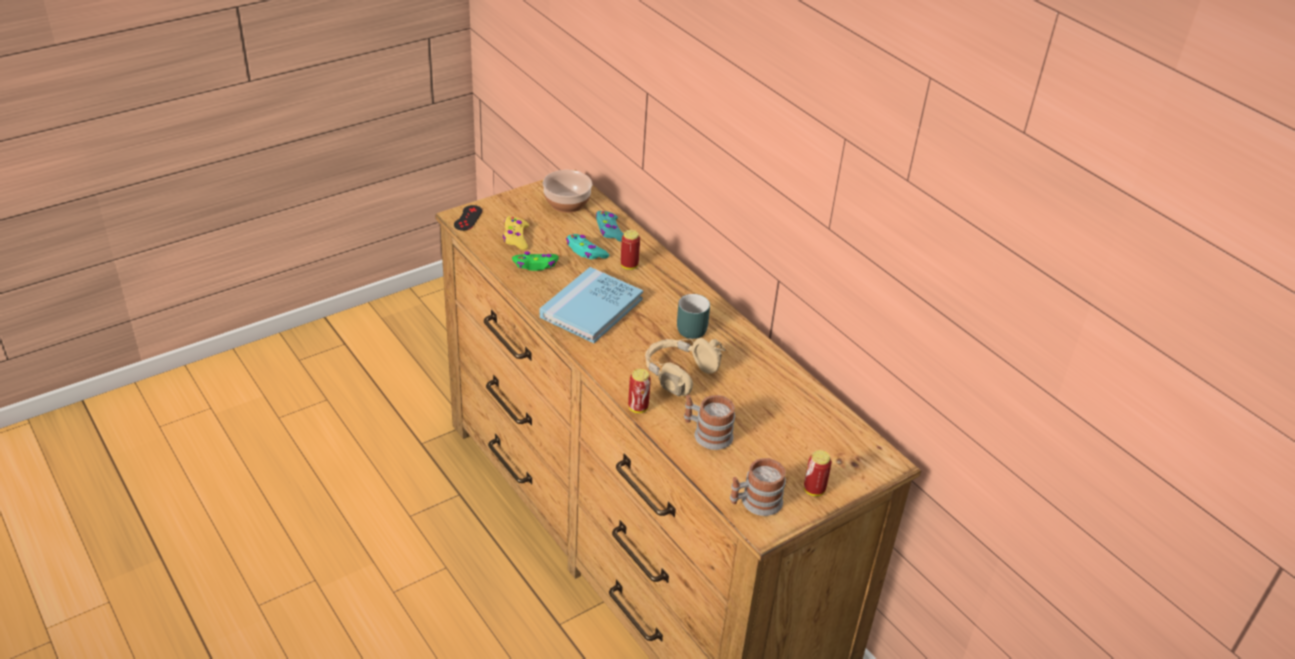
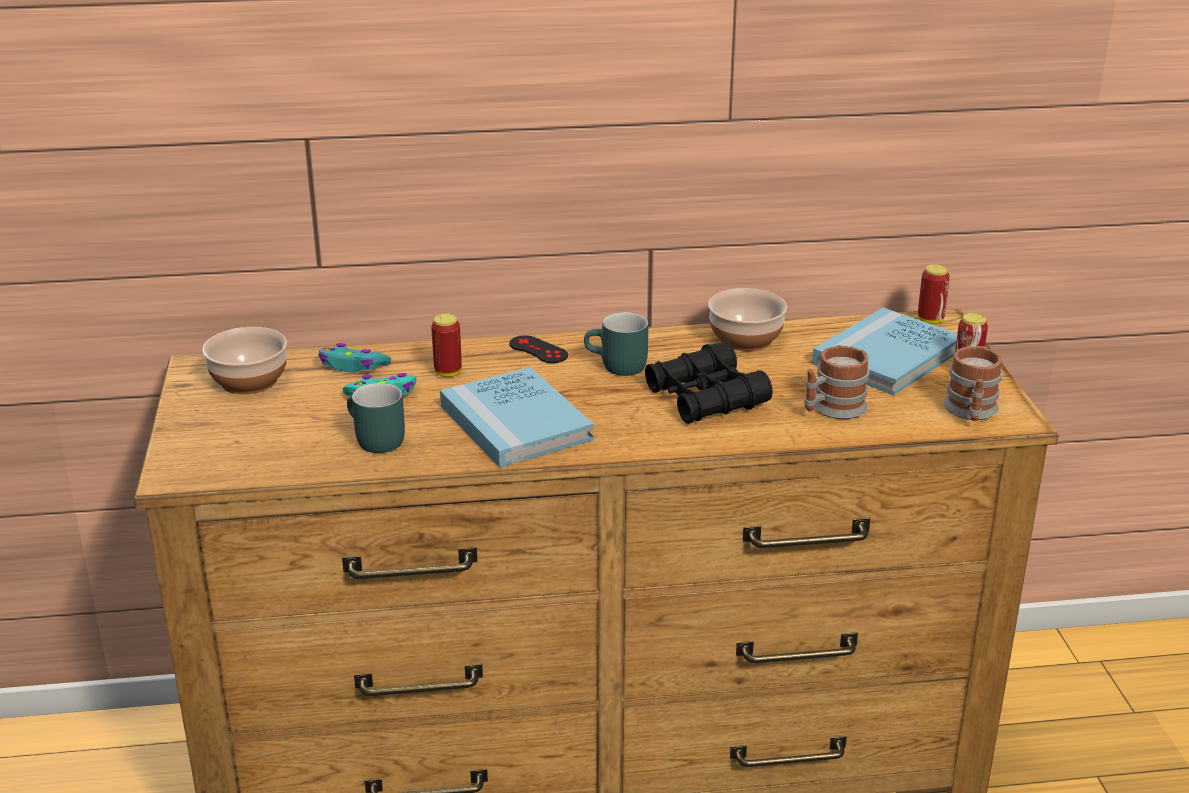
camera: 60 degrees left, 10 degrees down
(468, 218) = (187, 469): black game controller -> black game controller (538, 350)
(516, 237) = (286, 440): yellow game controller -> none
(535, 265) = (372, 441): green game controller -> turquoise mug
(638, 408) = (752, 442): can -> can (930, 320)
(679, 374) = (706, 398): beige headphones -> black binoculars
(772, 371) = (744, 339): none -> bowl
(804, 445) = (887, 357): none -> blue book

